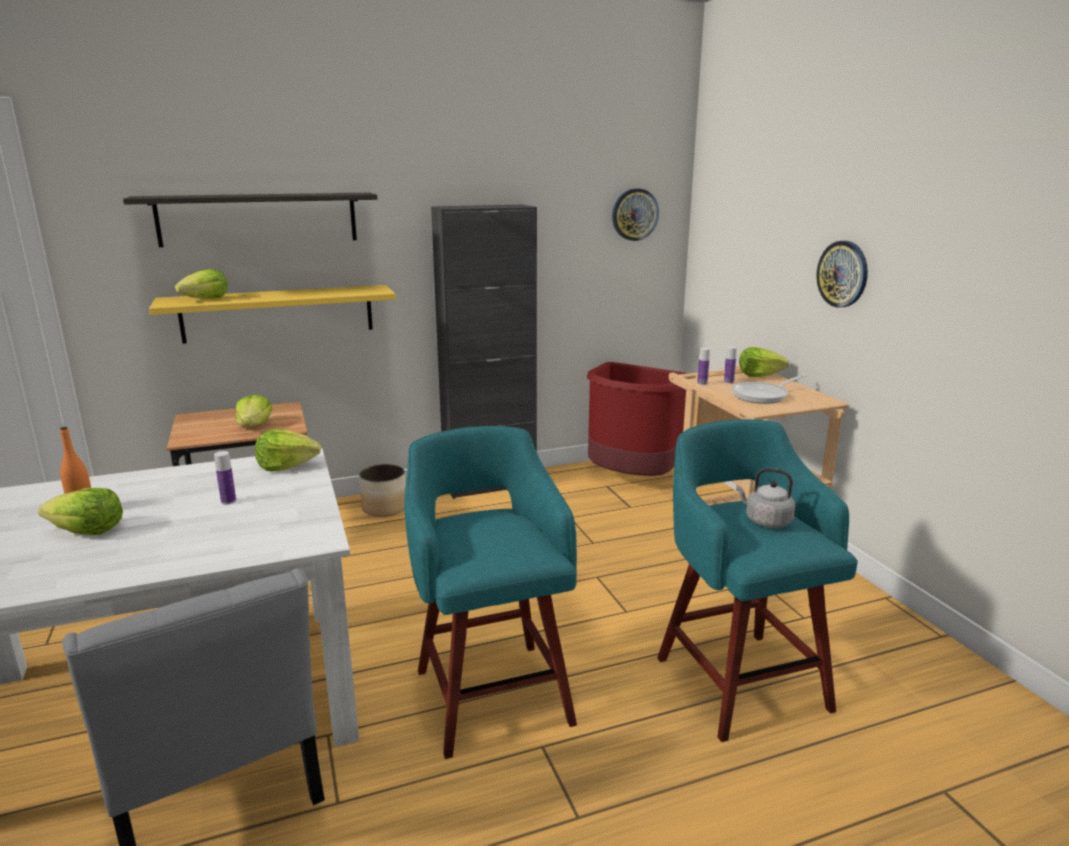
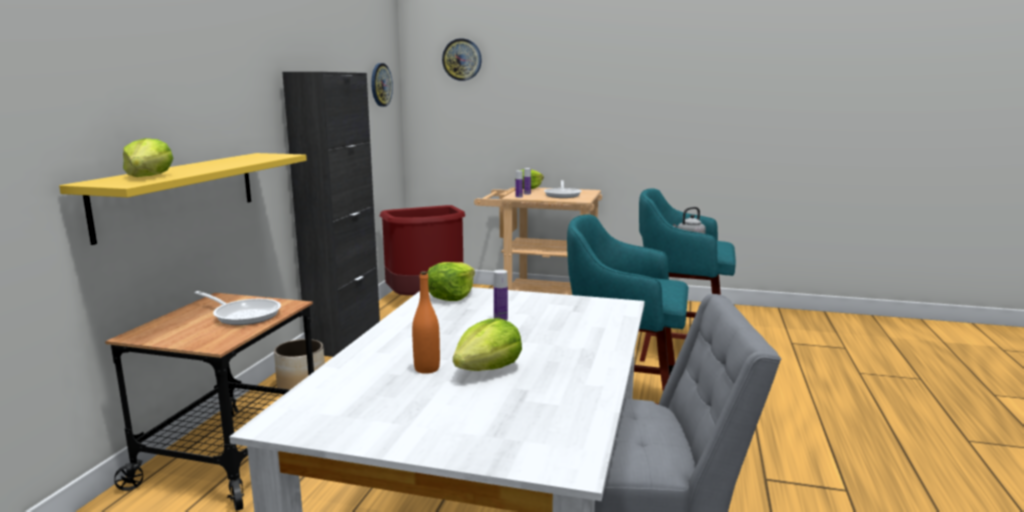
camera: 55 degrees left, 5 degrees down
(254, 425) = (244, 315): lettuce -> frying pan
(258, 219) = (157, 79): shelf -> none
(843, 274) = (577, 111): wall clock -> wall clock (462, 59)

